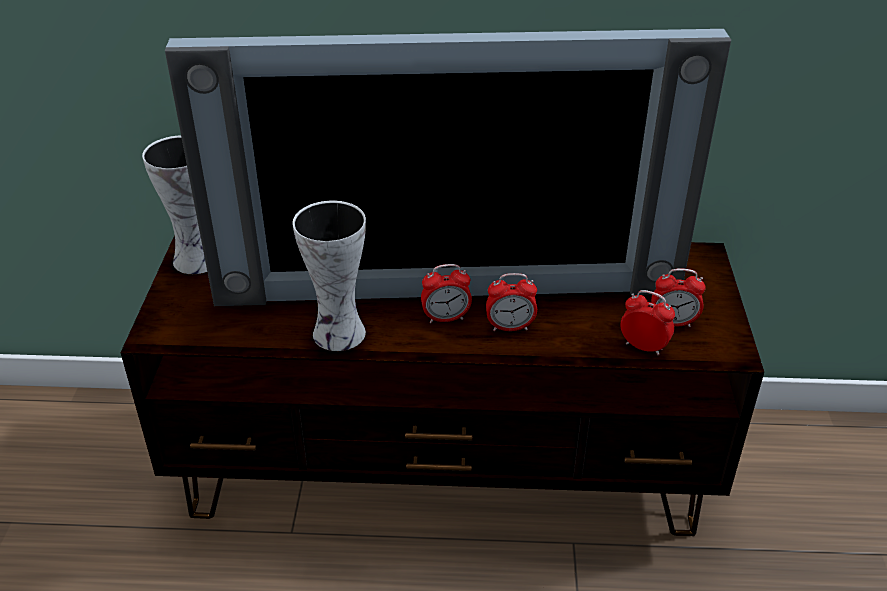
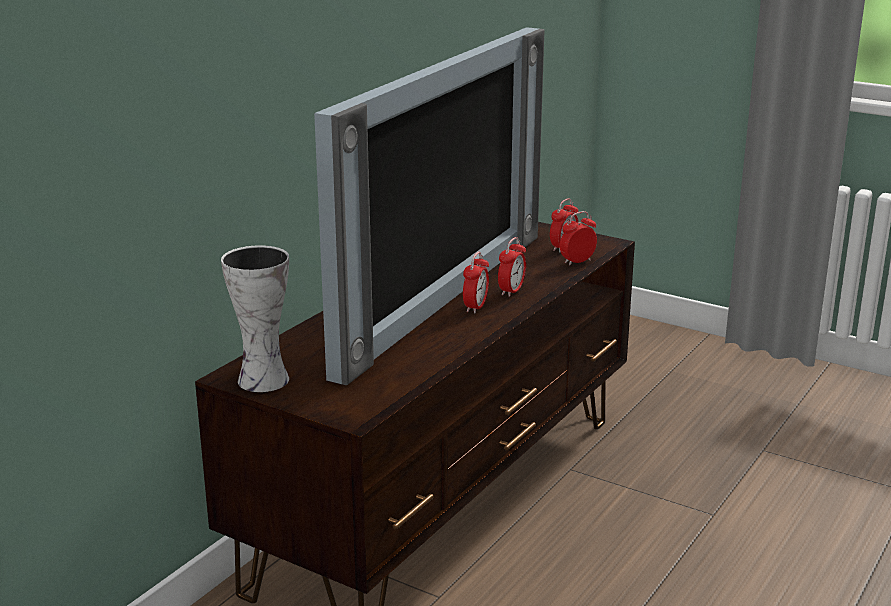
camera: 60 degrees left, 15 degrees down
(336, 334) = (448, 346): vase -> none

